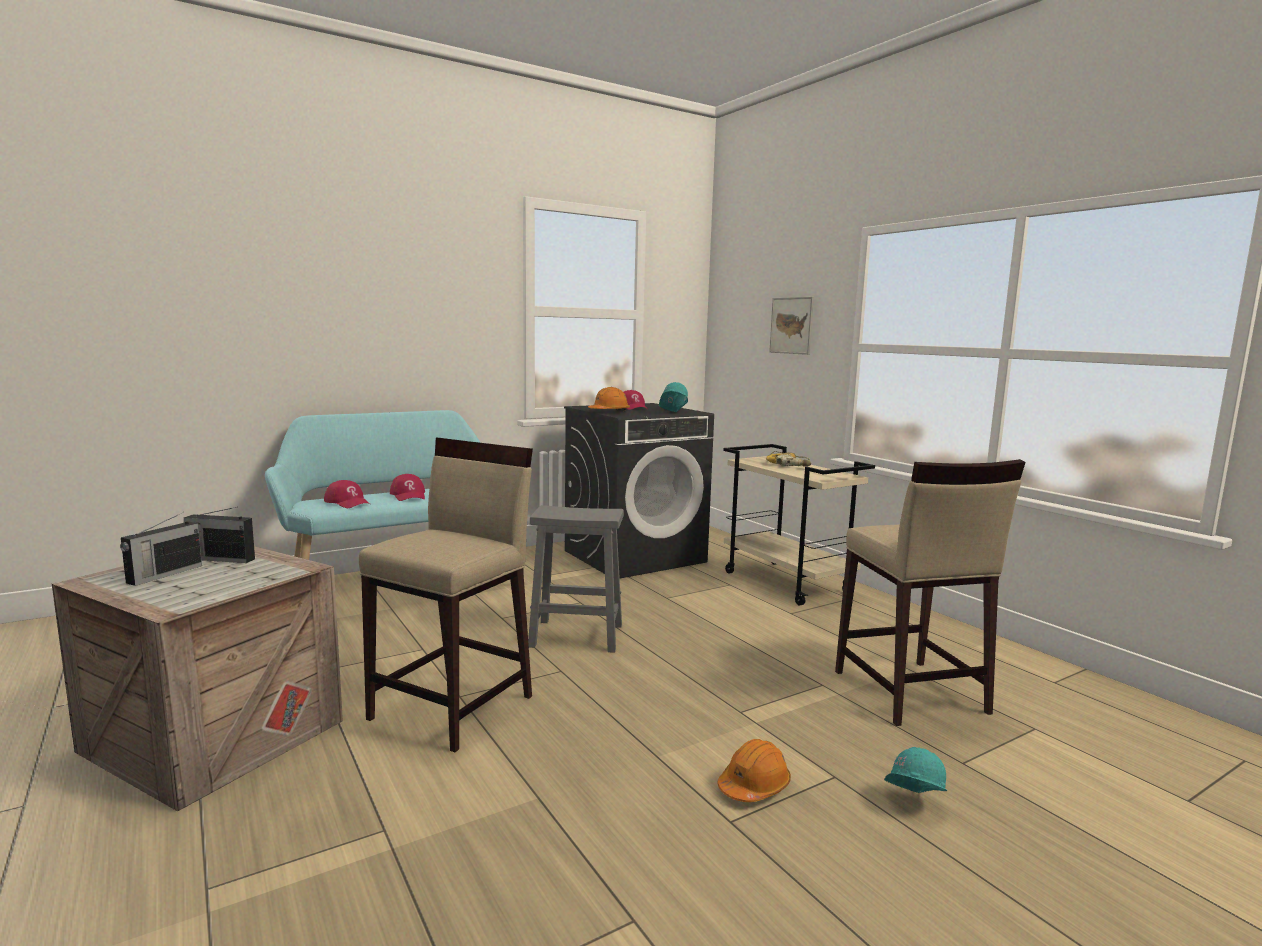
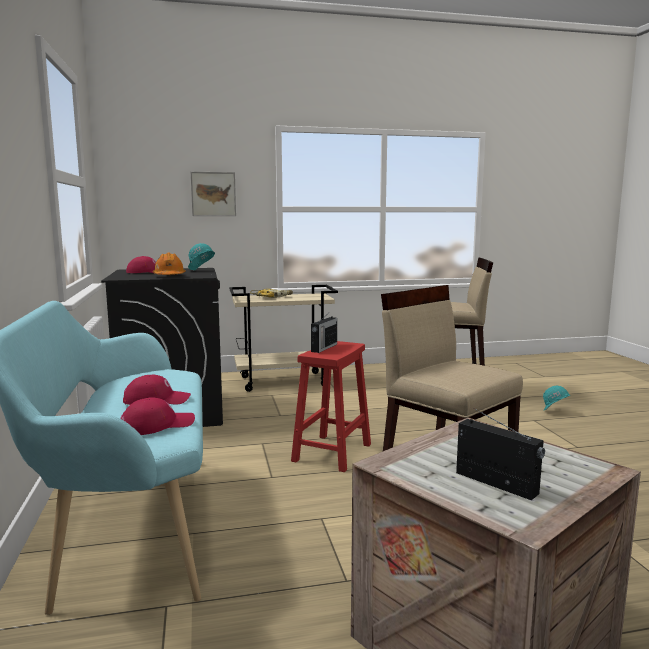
camera: 70 degrees left, 0 degrees up
(220, 559) = (438, 461): radio -> radio (323, 348)
(578, 635) = (332, 452): grey stool -> red stool
(754, 786) = (545, 437): orange hard hat -> none

